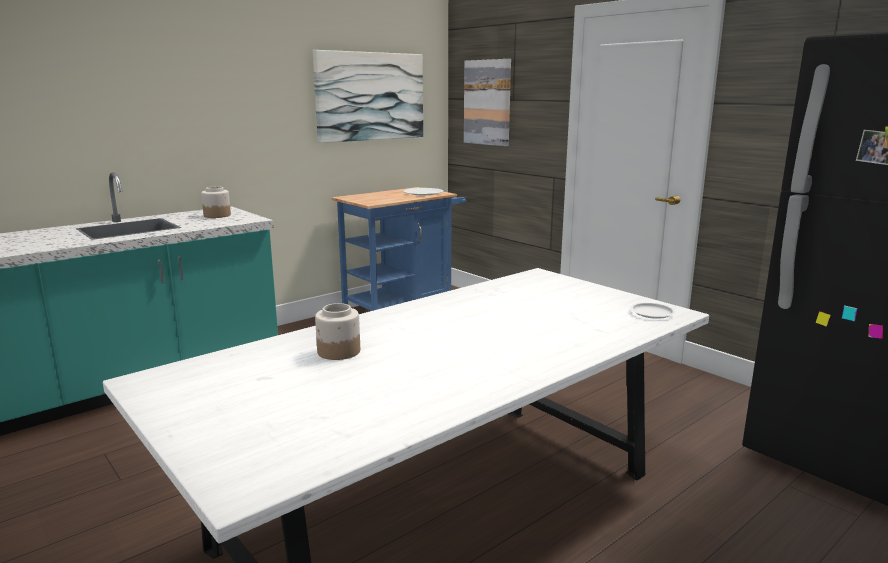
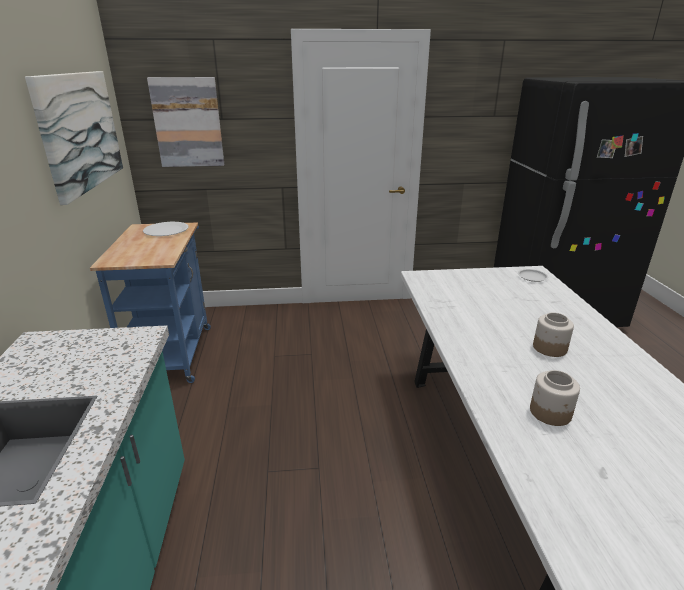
camera: 55 degrees left, 10 degrees up
(217, 215) = (70, 353): jar -> jar (549, 348)

